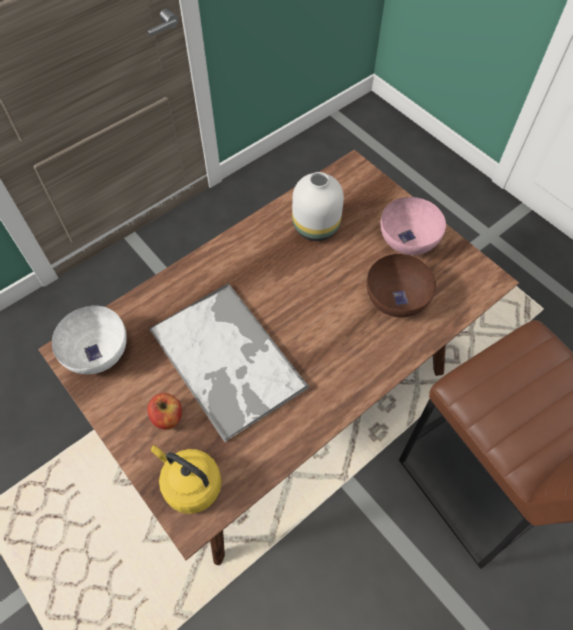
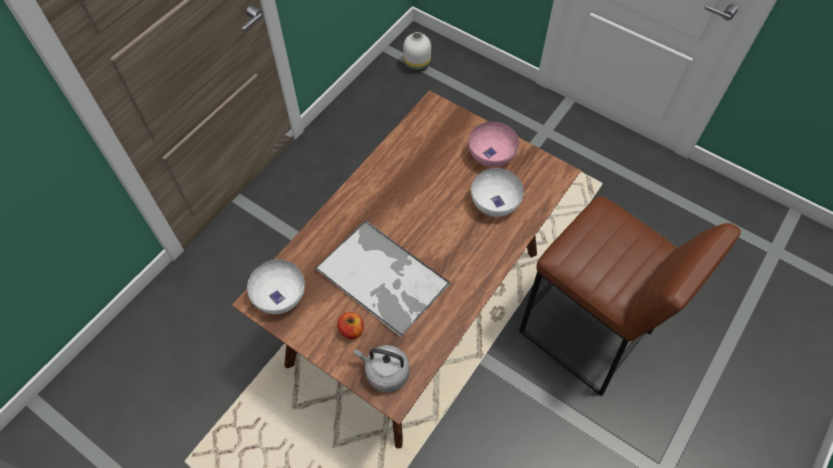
camera: 15 degrees left, 0 degrees up
(190, 484) = (385, 372): yellow kettle -> grey kettle
(317, 226) = (418, 159): white vase -> white vase (417, 64)
(396, 297) = (494, 202): brown bowl -> white bowl

